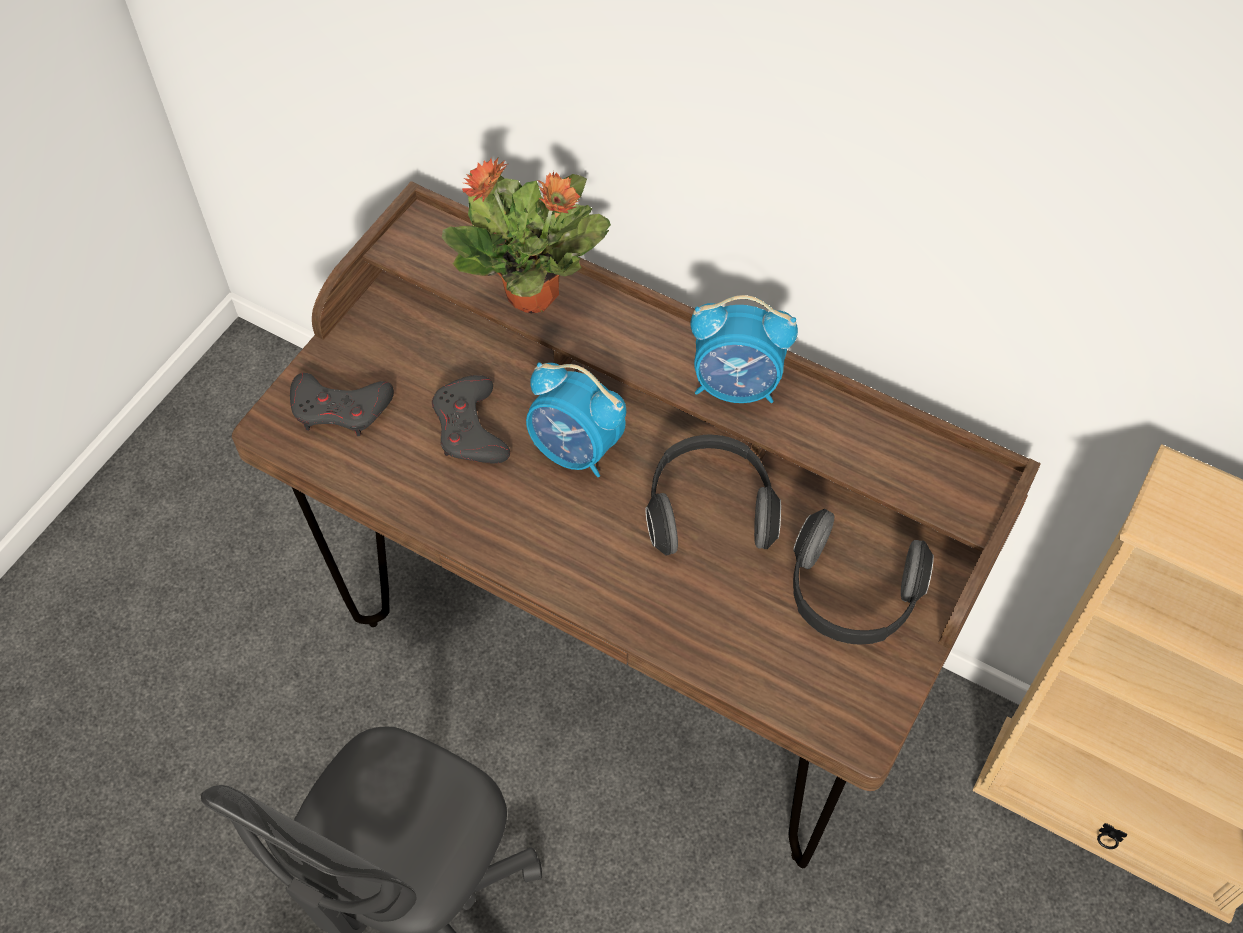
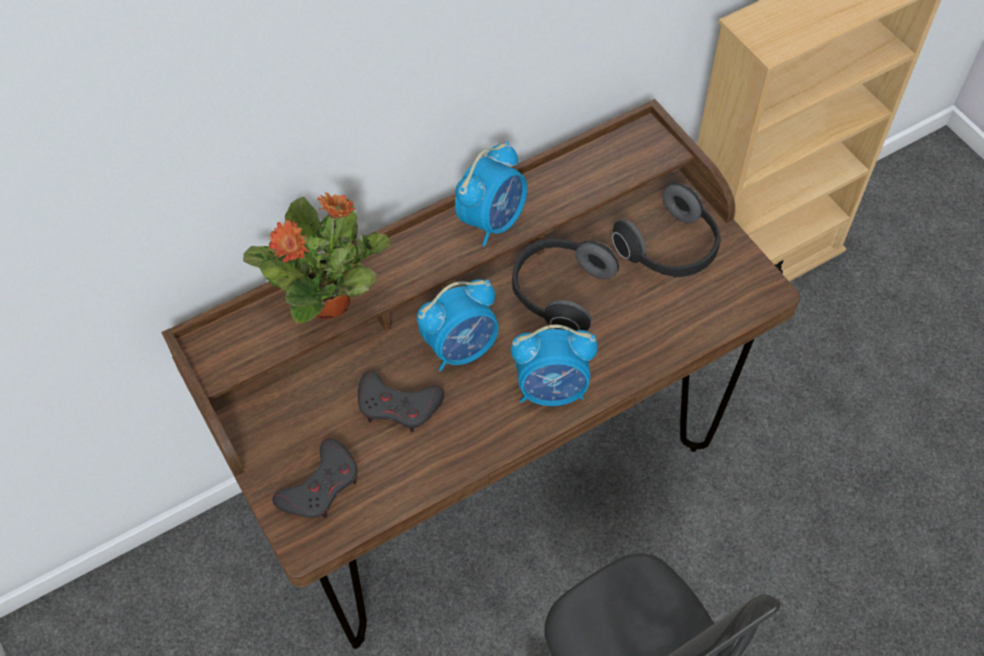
camera: 60 degrees left, 0 degrees up
(575, 561) = (552, 389): none -> alarm clock

